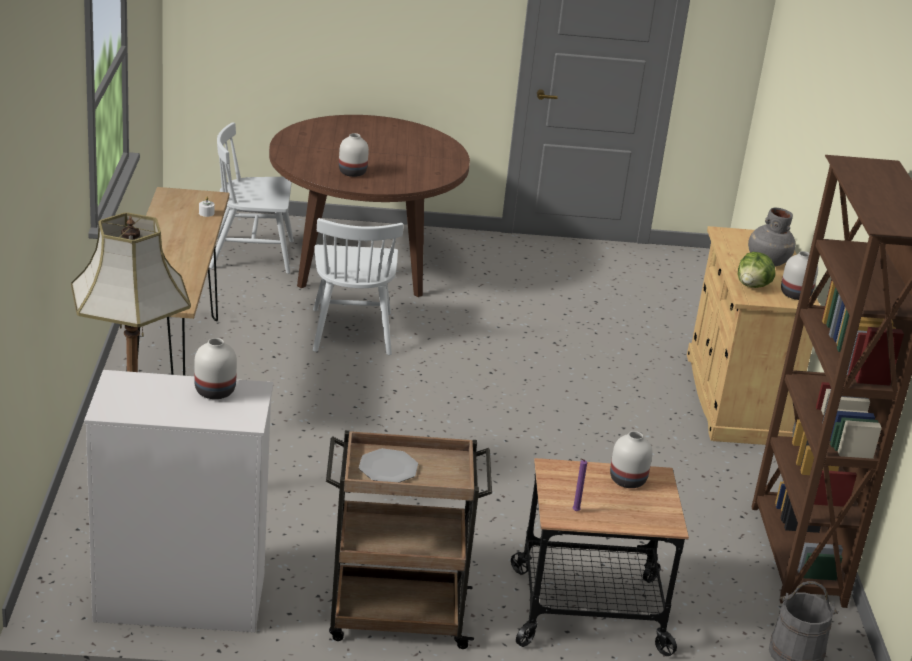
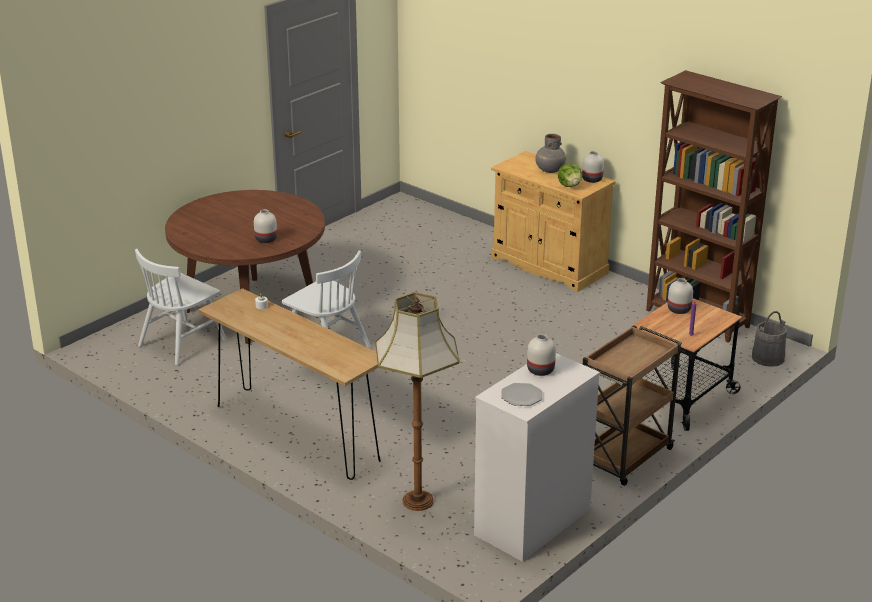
camera: 45 degrees left, 0 degrees up
(388, 468) = (624, 363): plate -> plate (521, 396)

